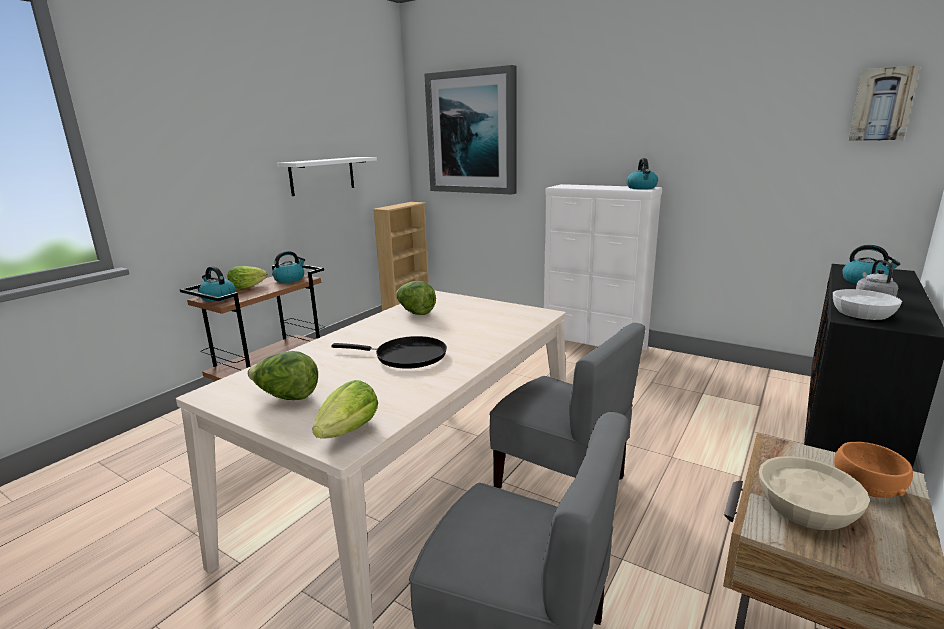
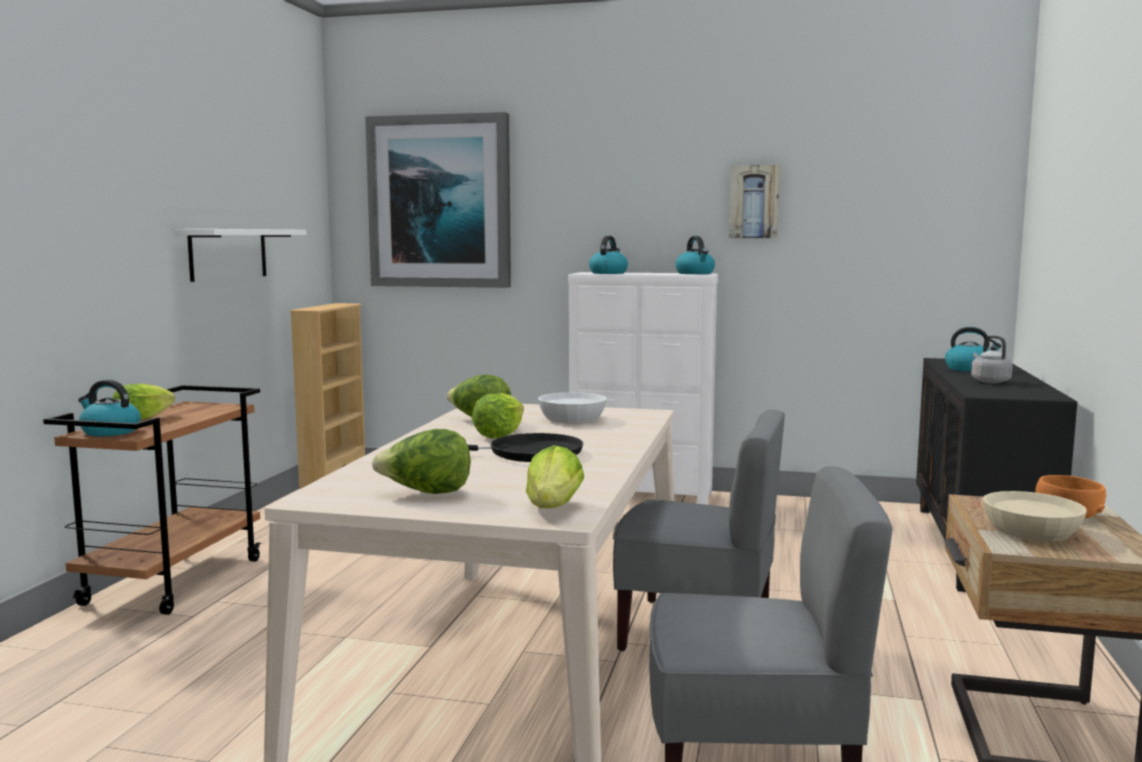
camera: 20 degrees left, 10 degrees down
(290, 279) = (203, 408): kettle -> kettle (608, 273)
(410, 331) = (499, 435): none -> lettuce
(863, 314) = (990, 390): white bowl -> white bowl (573, 419)
(882, 104) = (950, 179): picture -> picture (754, 202)

